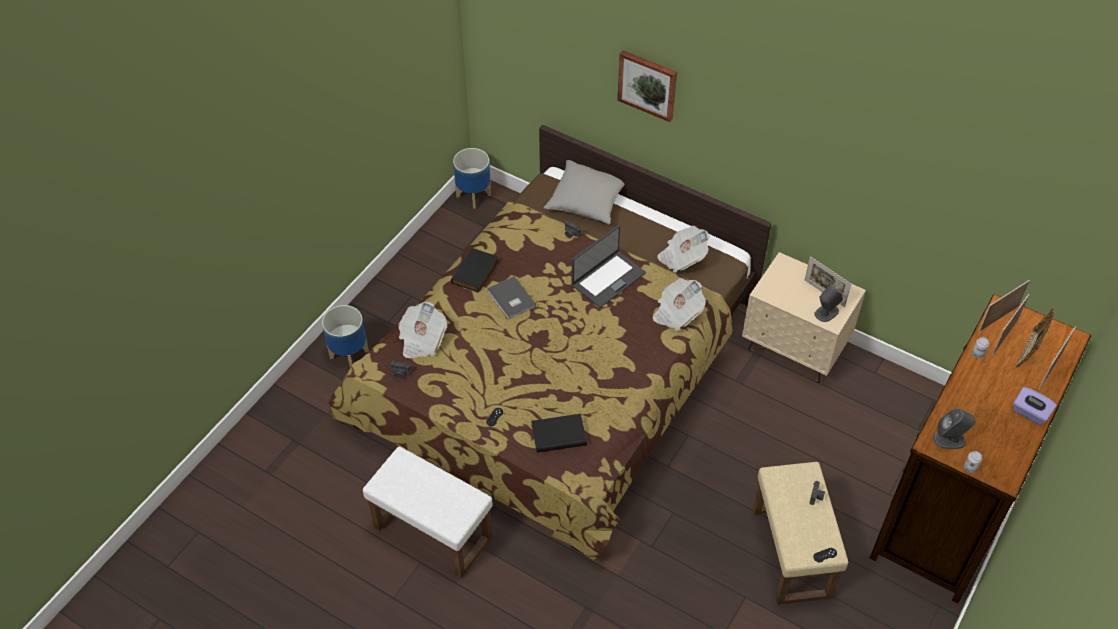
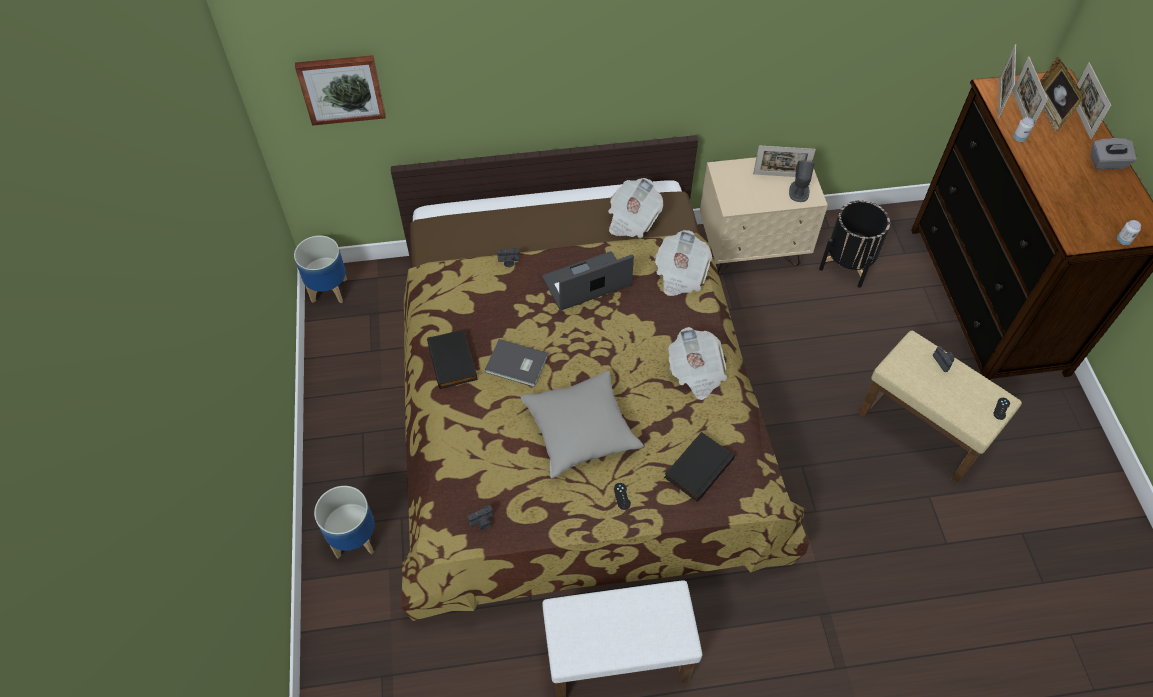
camera: 40 degrees left, 5 degrees up
(421, 340) = (469, 470): newspaper -> newspaper (696, 372)
(587, 200) = (488, 220): grey pillow -> grey pillow (580, 430)
(607, 279) = (587, 283): laptop -> laptop turned 120 degrees counterclockwise
(648, 84) = (521, 50): picture -> picture (341, 88)
(861, 407) = (848, 263): none -> black planter
(949, 439) = (1083, 227): grey speaker -> none
(1030, 413) = (1107, 163): purple tissue box -> grey tissue box

